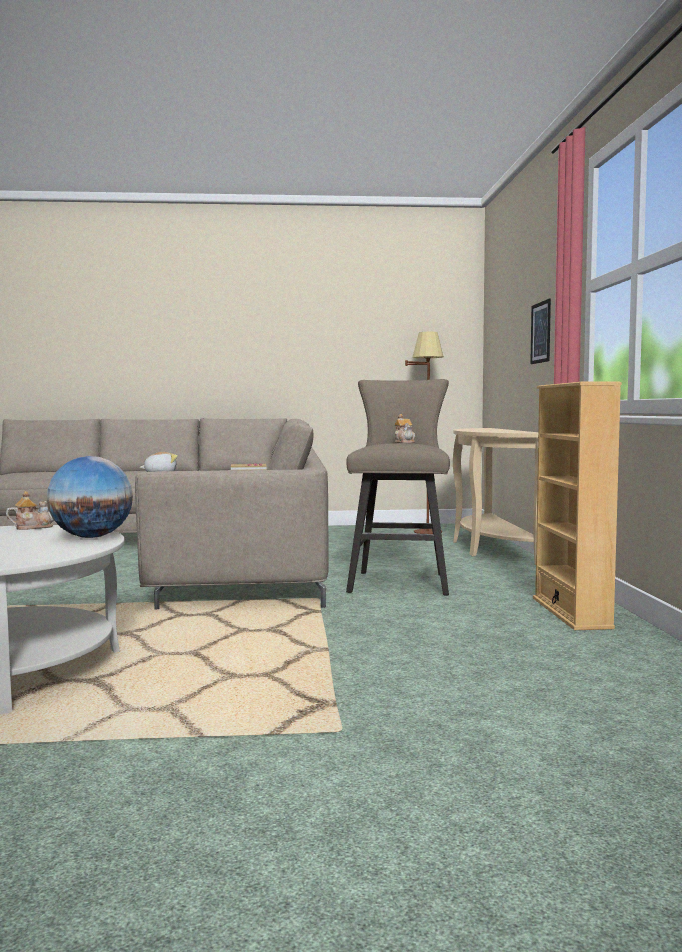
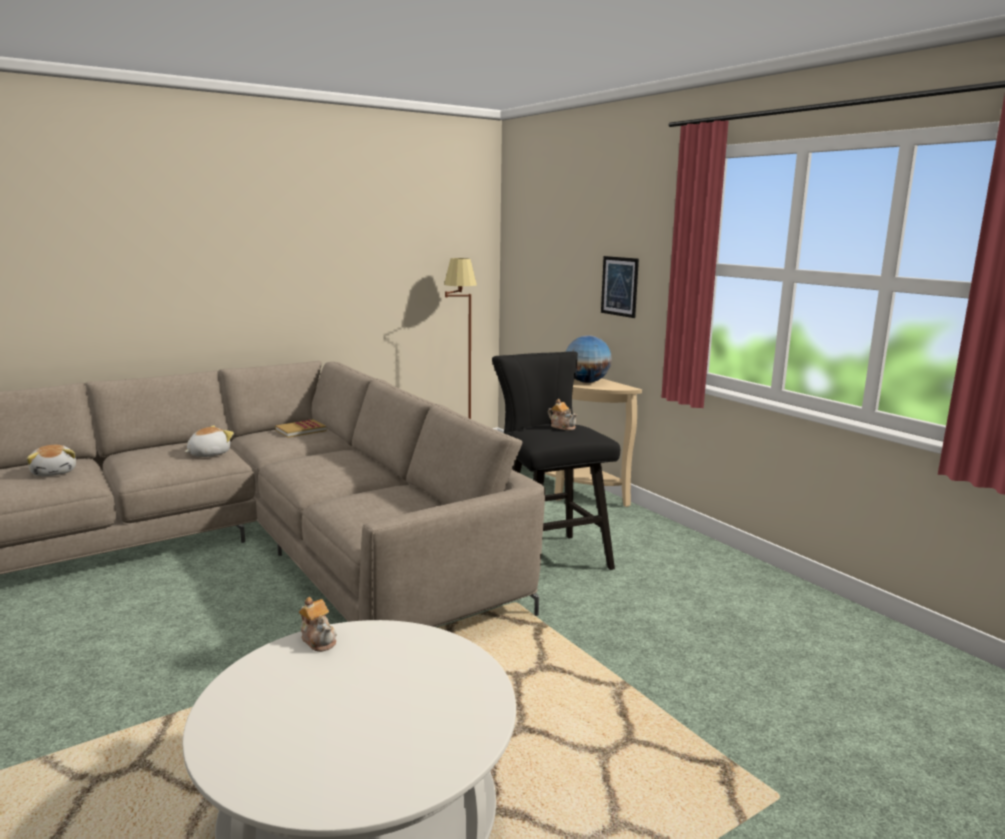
camera: 30 degrees left, 10 degrees up
(33, 527) = (318, 640): teapot -> teapot turned 105 degrees clockwise
(53, 473) = (55, 472): none -> plush toy
(91, 537) = (436, 649): globe -> globe (586, 382)
(400, 581) = (548, 555): beige stool -> black stool
(571, 612) = (729, 573): beige bookcase -> none

